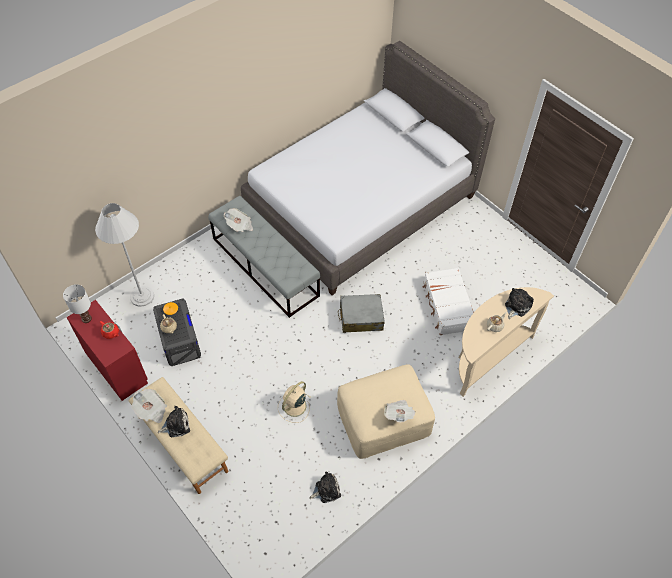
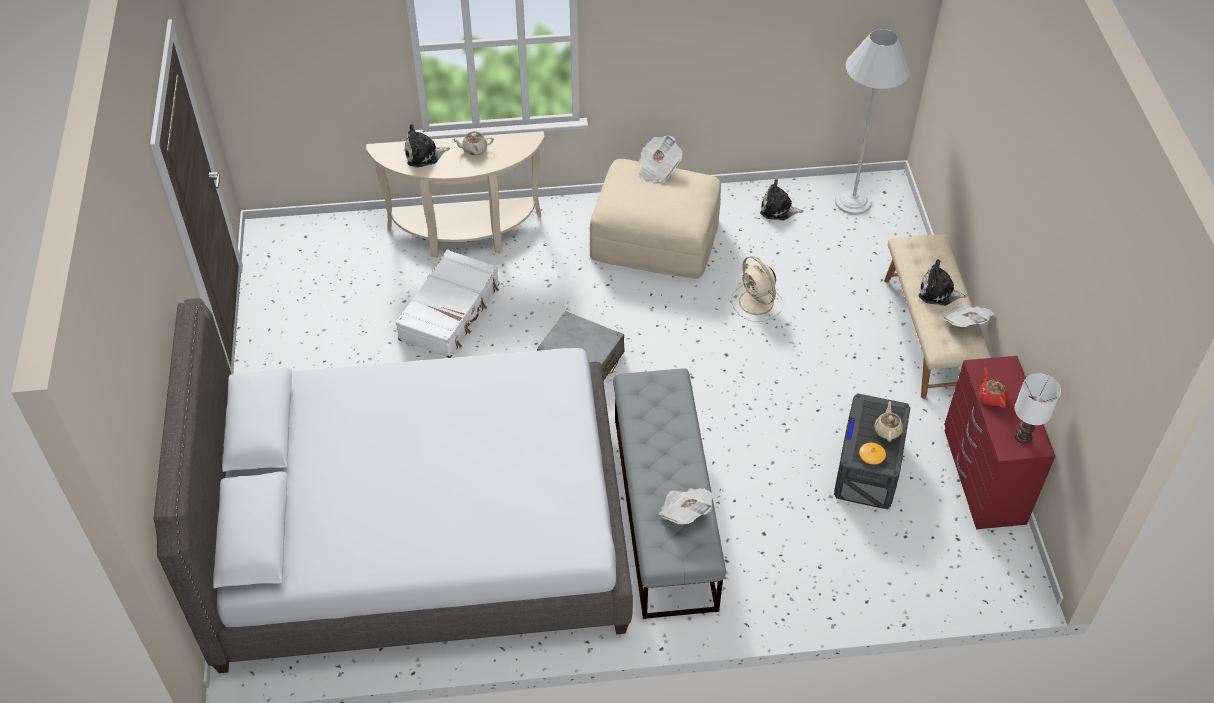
camera: 145 degrees left, 5 degrees down
(142, 296) = (896, 570): white floor lamp -> white floor lamp (853, 201)
(294, 407) = (757, 303): beige fan -> beige fan turned 75 degrees clockwise

